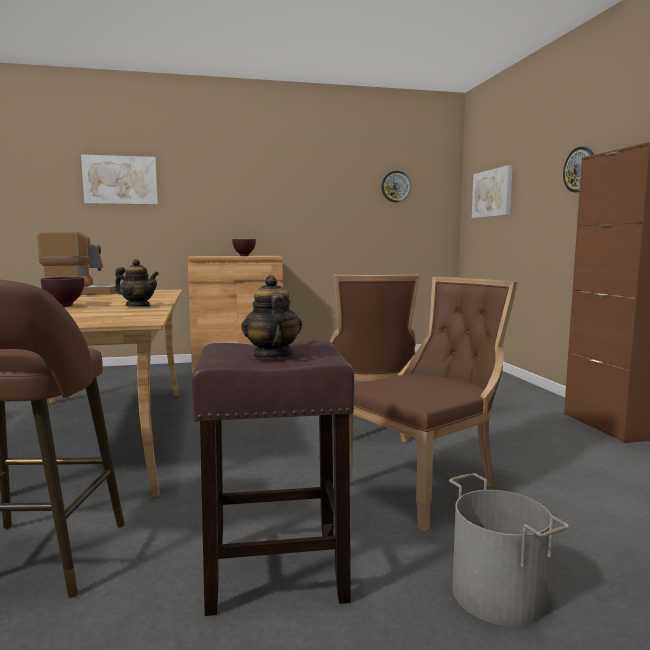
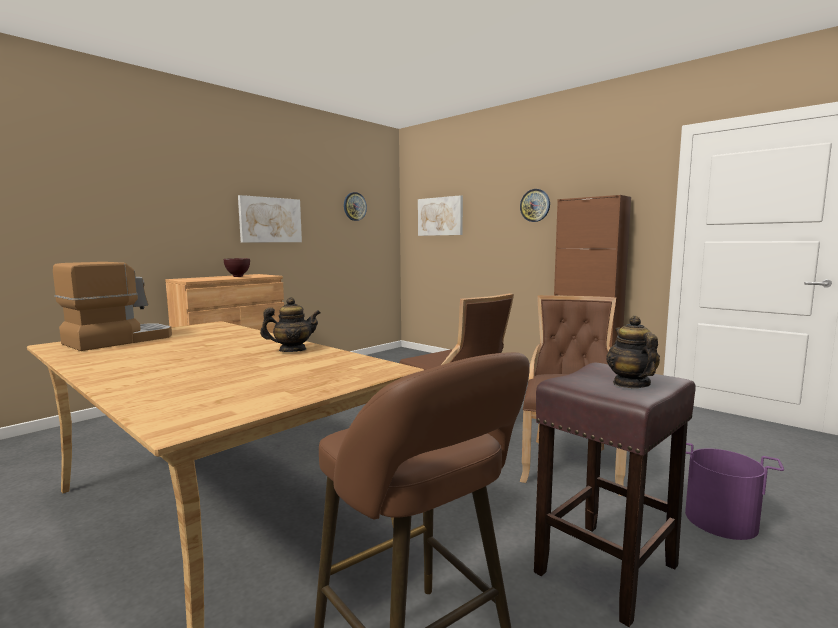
camera: 35 degrees left, 0 degrees up
(63, 306) = (200, 363): brown bowl -> none
(120, 180) = (66, 187): picture -> picture (270, 220)
(272, 355) = (631, 384): teapot -> teapot turned 45 degrees clockwise
(497, 595) = (721, 521): grey bucket -> purple bucket

